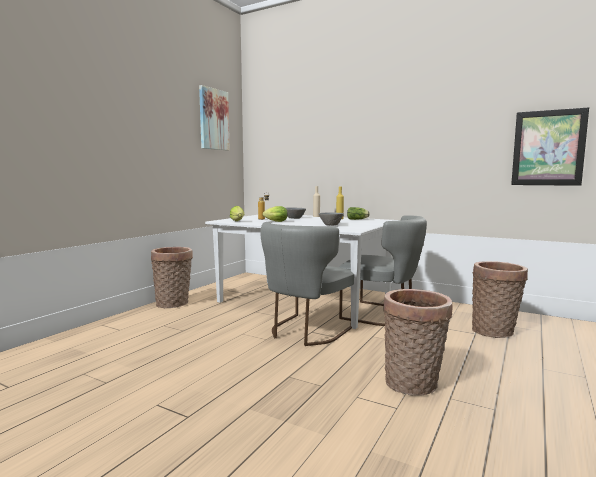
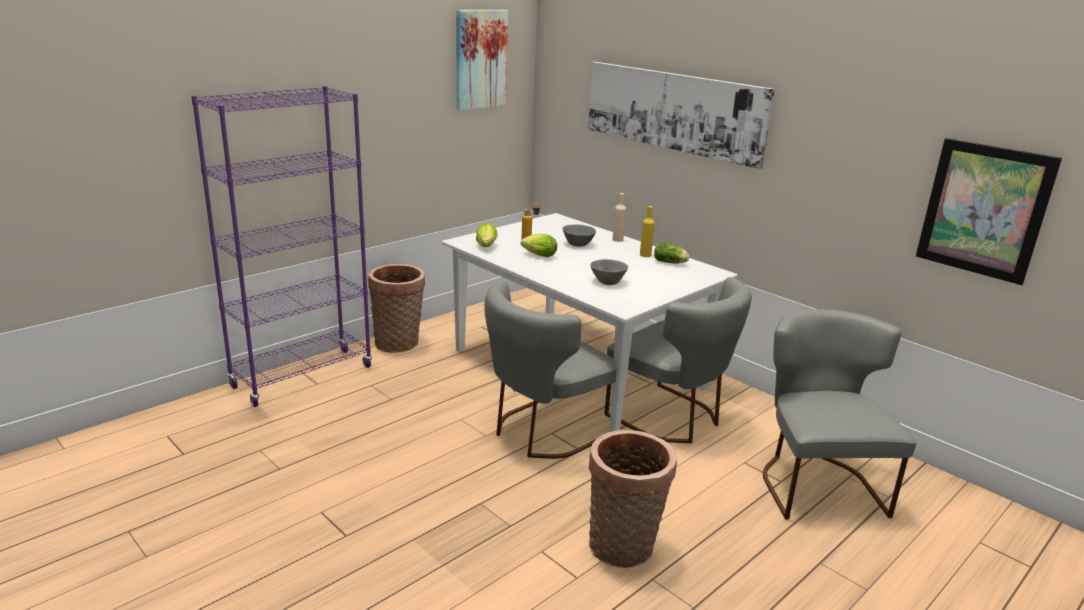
camera: 15 degrees right, 15 degrees up
(106, 328) = (303, 377): none -> purple bookcase
(339, 136) = (673, 111): none -> picture
(495, 331) = (815, 483): basket -> grey chair

